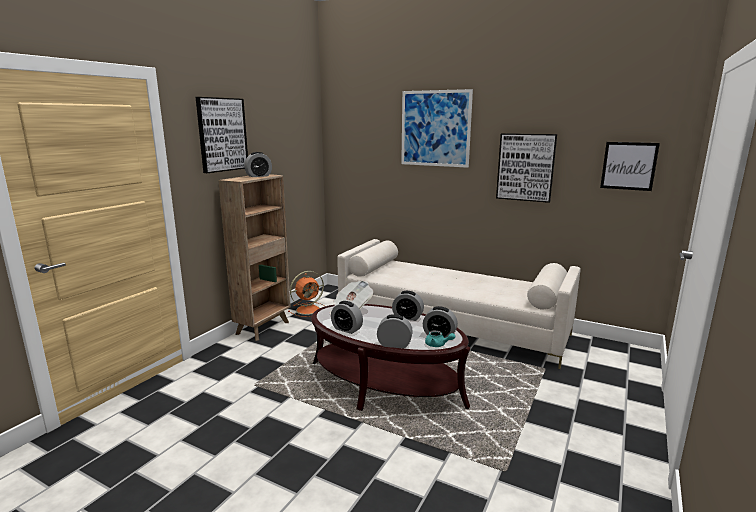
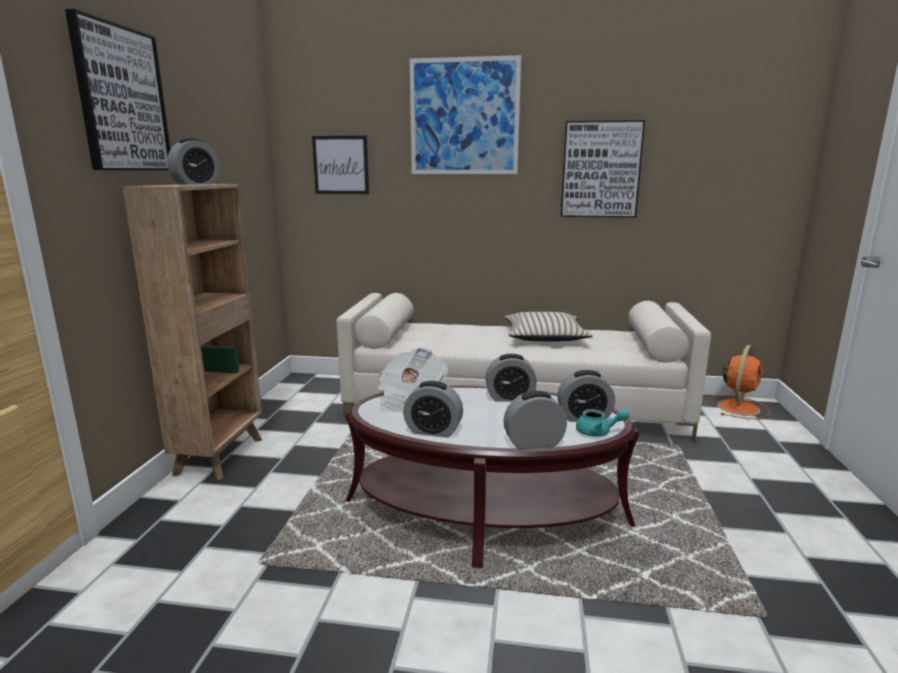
camera: 20 degrees left, 0 degrees up
(309, 309) = (285, 414): orange fan -> orange fan (738, 407)
(473, 281) = (544, 337): none -> beige pillow
(628, 166) = (737, 161): picture -> picture (341, 165)

